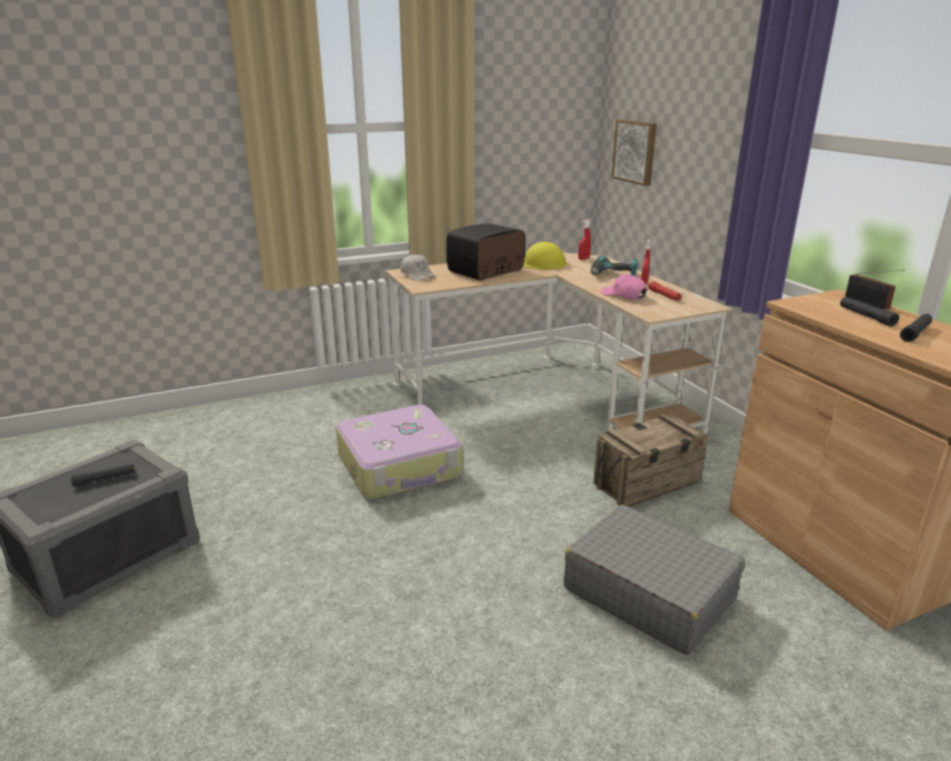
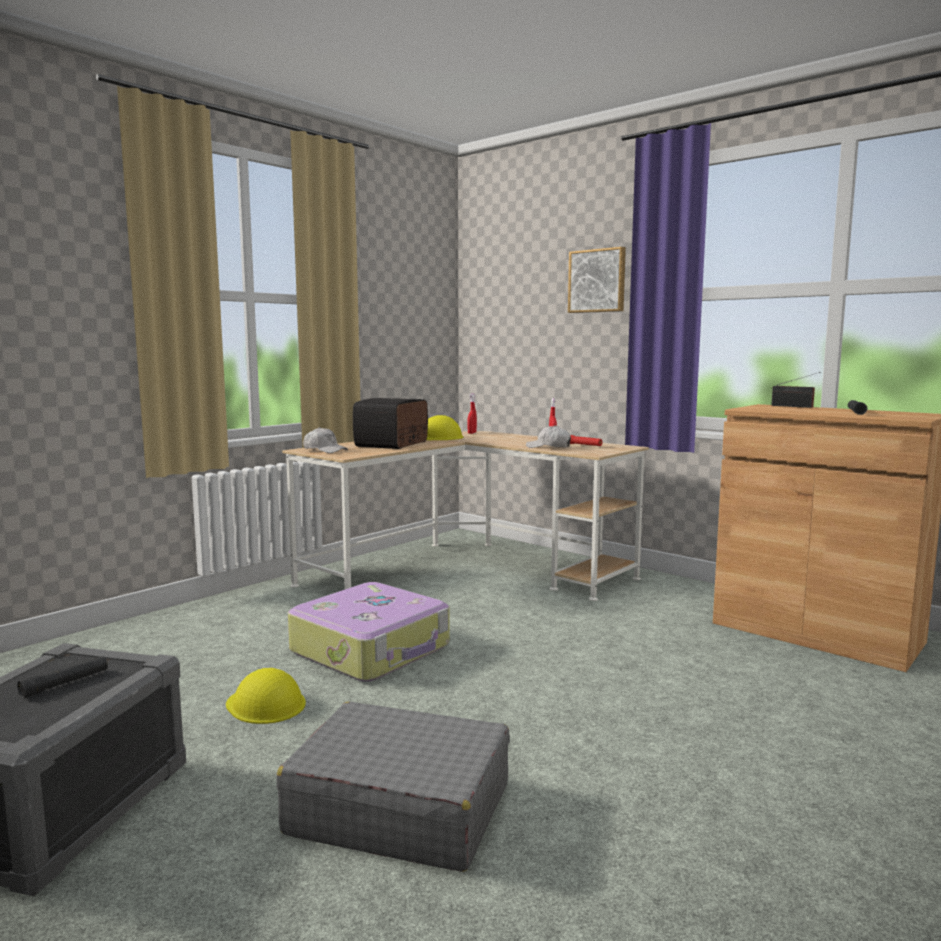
camera: 25 degrees left, 15 degrees down
(286, 502) = (266, 704): none -> yellow hard hat
(613, 275) = (516, 439): power drill -> none
(623, 295) = (548, 447): pink cap -> white cap
(635, 151) = (502, 332): picture -> picture (597, 281)
(647, 484) = (627, 618): crate -> none
(648, 592) = (714, 691): grey suitcase -> grey suitcase (399, 808)
(866, 316) = (807, 410): black flashlight -> none

